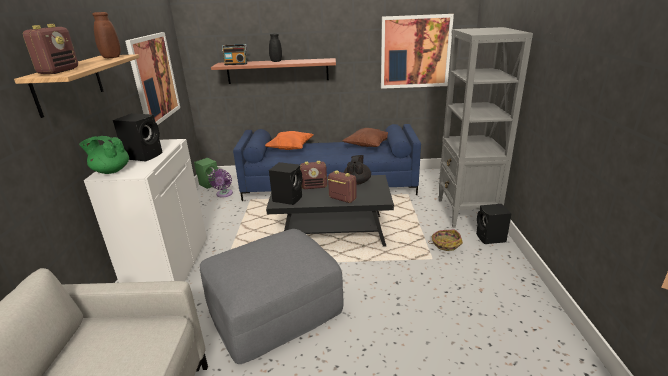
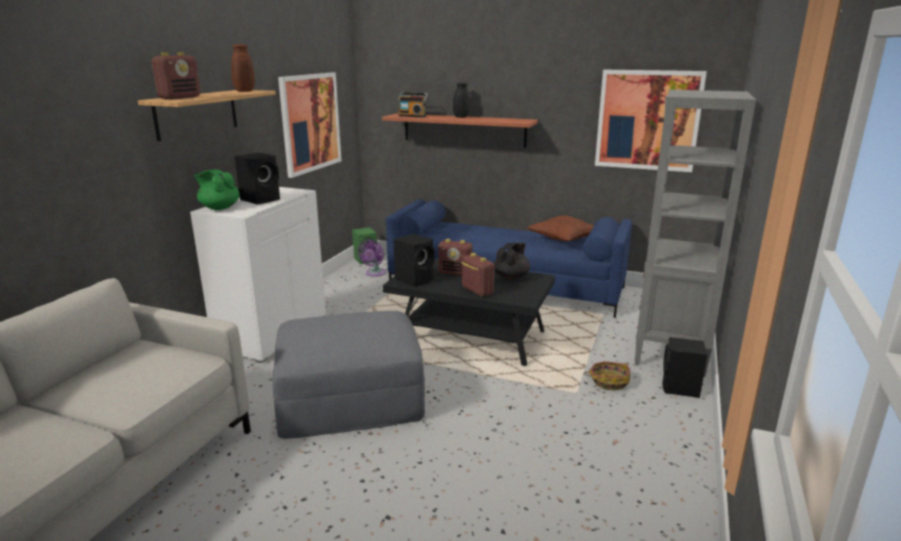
camera: 20 degrees right, 5 degrees down
(290, 148) = (463, 229): orange pillow -> none

